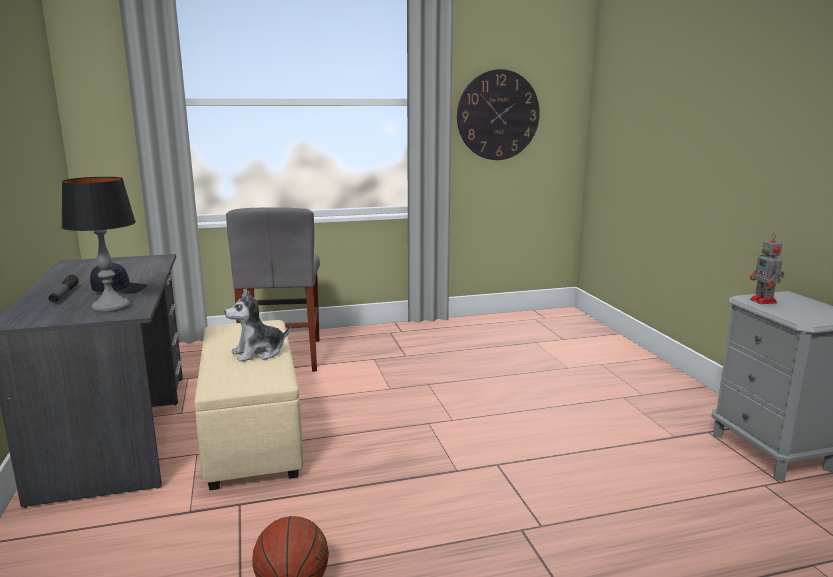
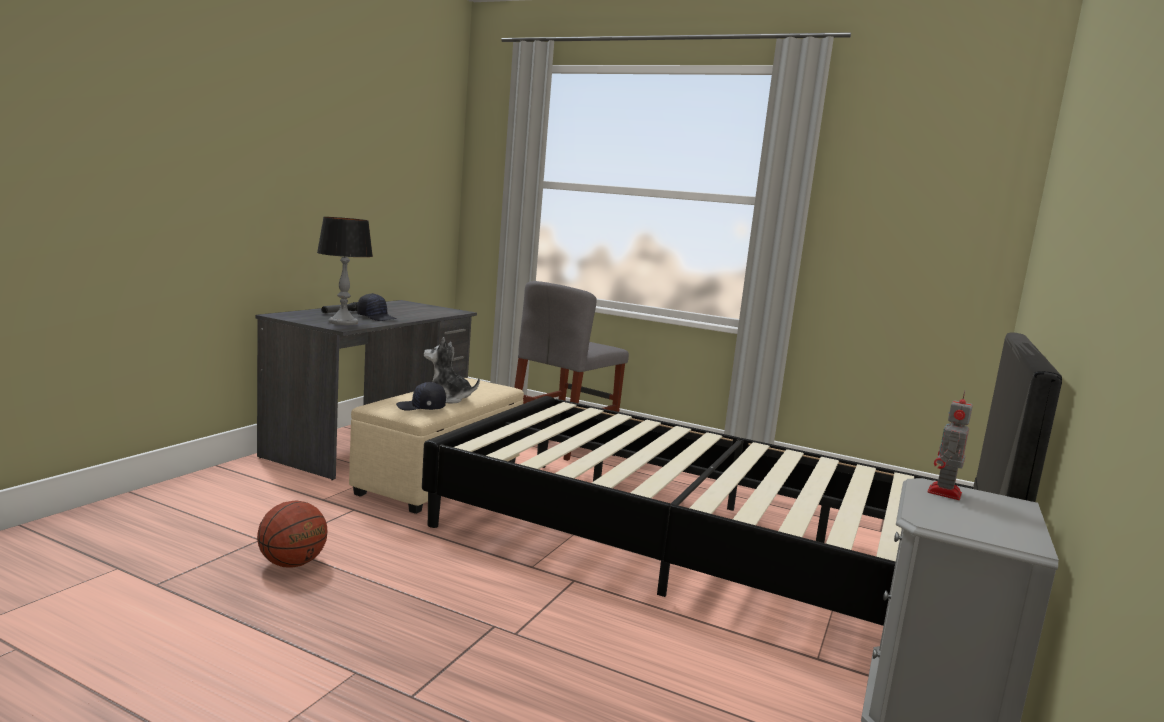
camera: 40 degrees right, 5 degrees down
(264, 371) = (421, 408): none -> black cap
(498, 115) = (882, 227): wall clock -> none
(516, 400) = (700, 551): none -> black bed

